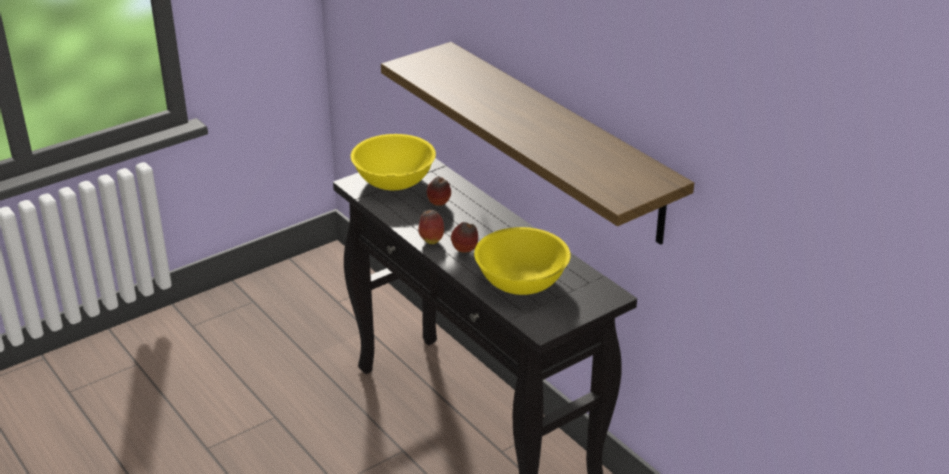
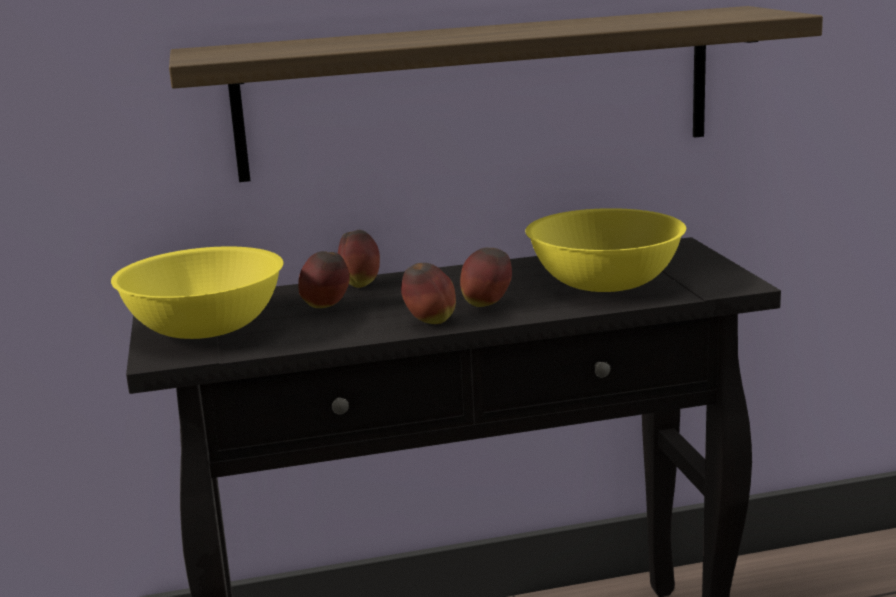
camera: 65 degrees left, 15 degrees down
(480, 204) = (360, 284): none -> apple

